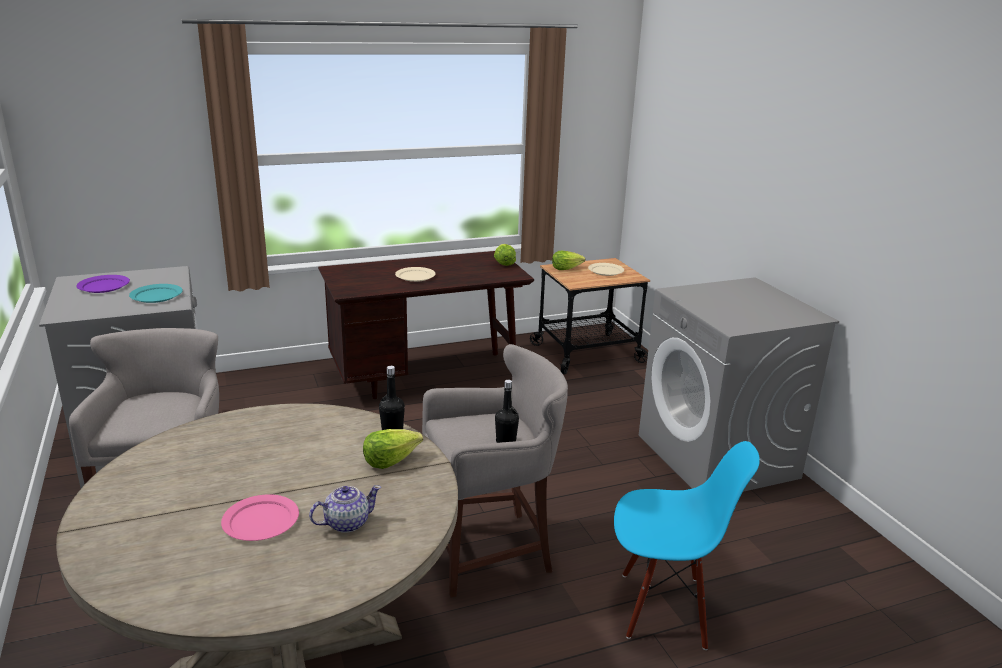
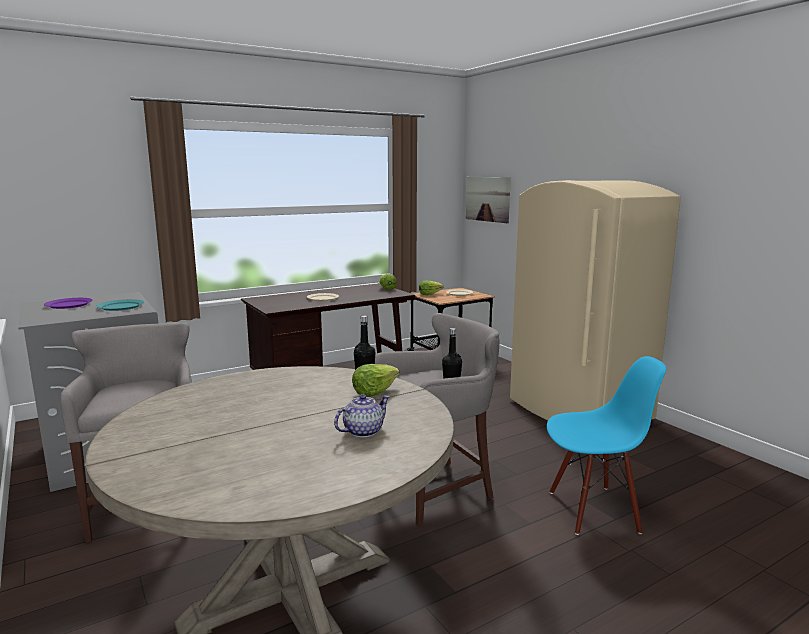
camera: 10 degrees left, 10 degrees down
(260, 521) = (283, 438): pink plate -> none
(658, 144) = (487, 199): none -> picture
(718, 457) = (578, 411): grey washing machine -> beige fridge

